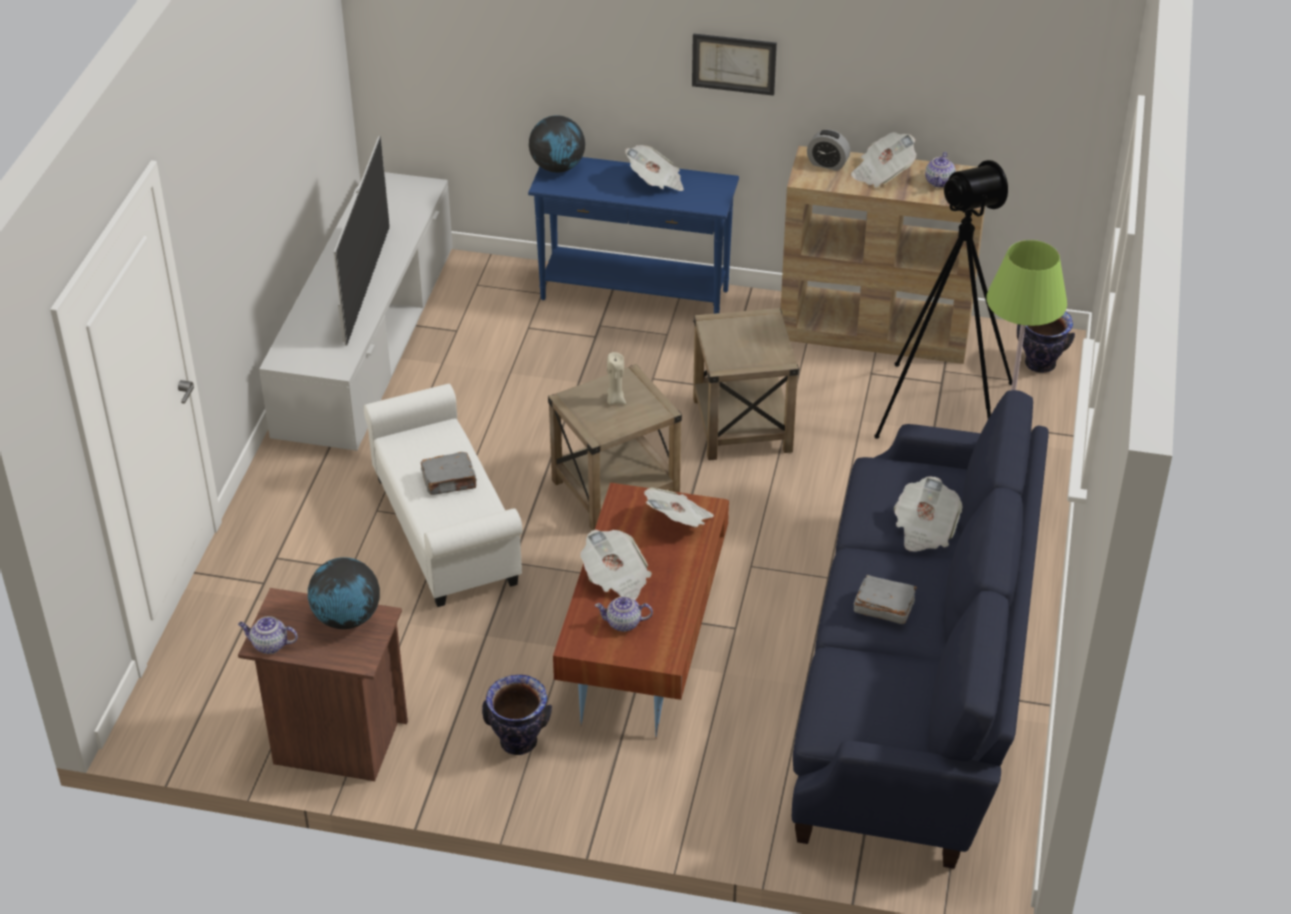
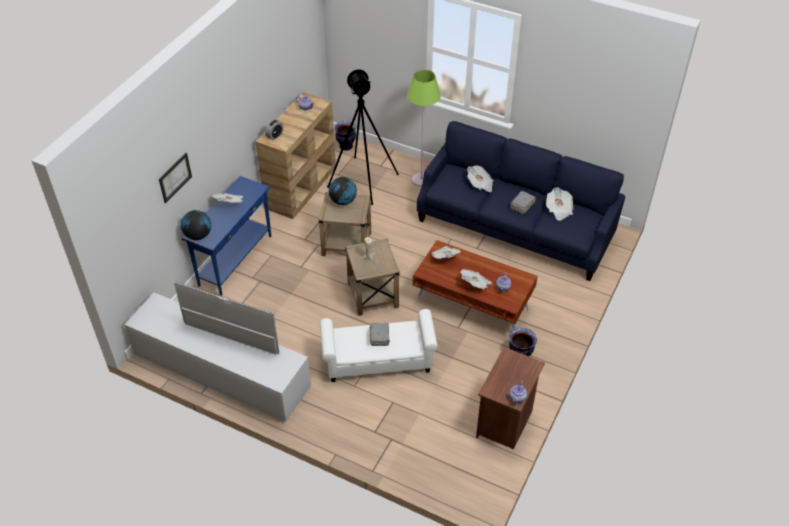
camera: 75 degrees left, 5 degrees up
(346, 618) = (506, 367): globe -> globe (343, 201)
(734, 63) = (228, 128): picture -> picture (175, 177)
(882, 174) = (291, 122): newspaper -> newspaper (558, 210)

